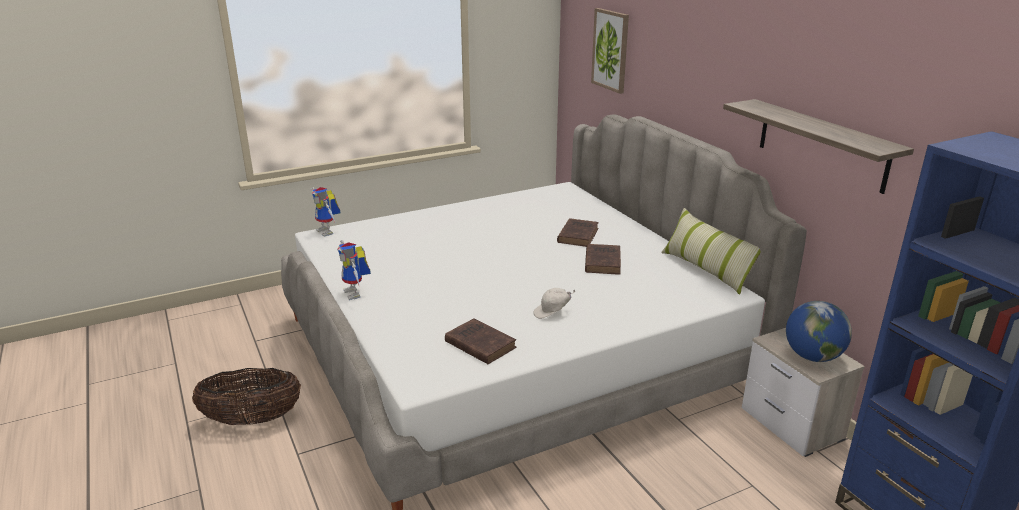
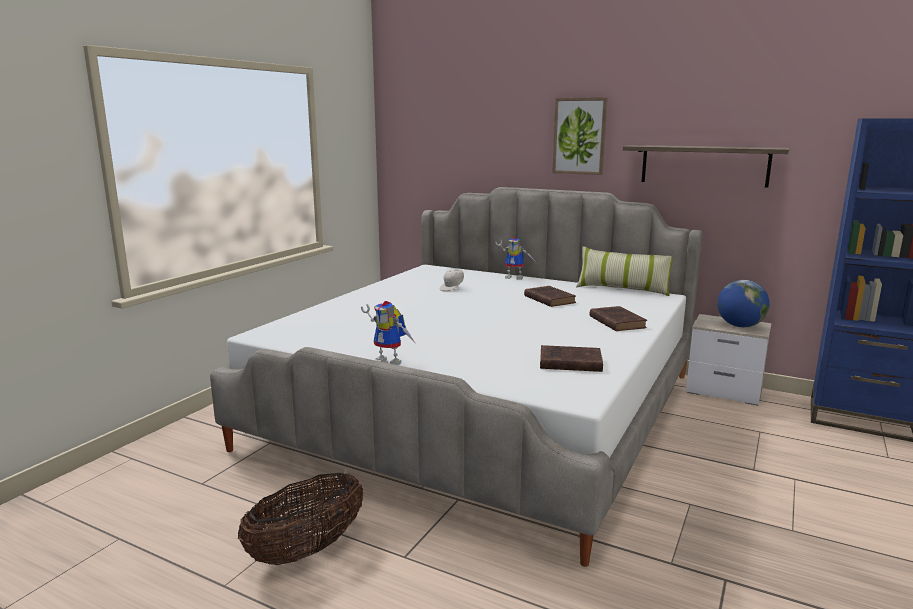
camera: 35 degrees left, 10 degrees down
(328, 232) = (266, 330): toy robot -> toy robot (516, 277)
(552, 313) = (579, 332): white cap -> white cap (453, 288)
(578, 235) = (498, 289): brown book -> brown book (616, 322)
(611, 50) = (451, 138): picture -> picture (579, 136)

